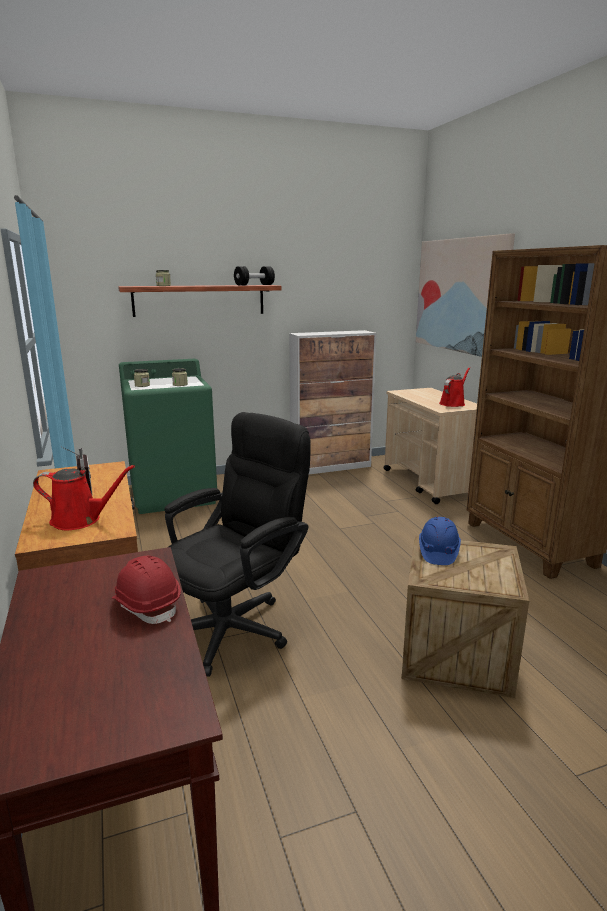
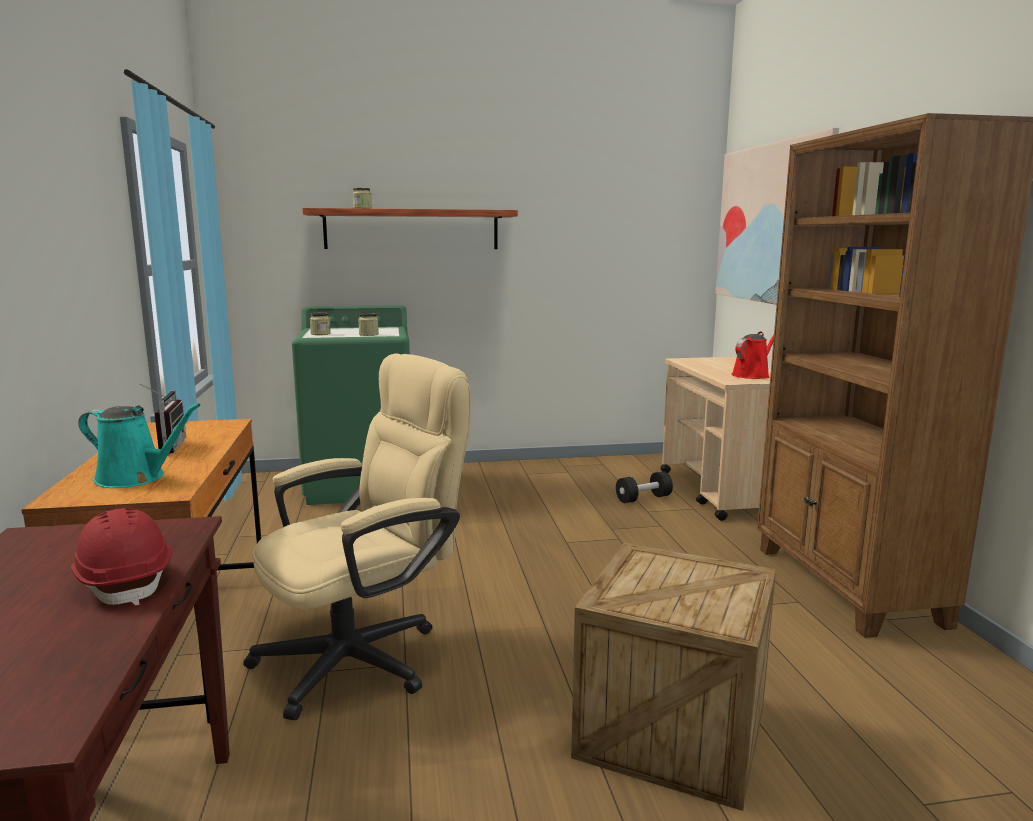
camera: 10 degrees right, 5 degrees down
(80, 520) = (136, 478): red watering can -> turquoise watering can
(236, 625) = (365, 655): black office chair -> beige office chair
(254, 285) = (483, 209): black dumbbell -> black dumbbell (643, 498)
(331, 467) = (587, 464): cabinet -> none
(438, 552) = (646, 567): blue hard hat -> none

